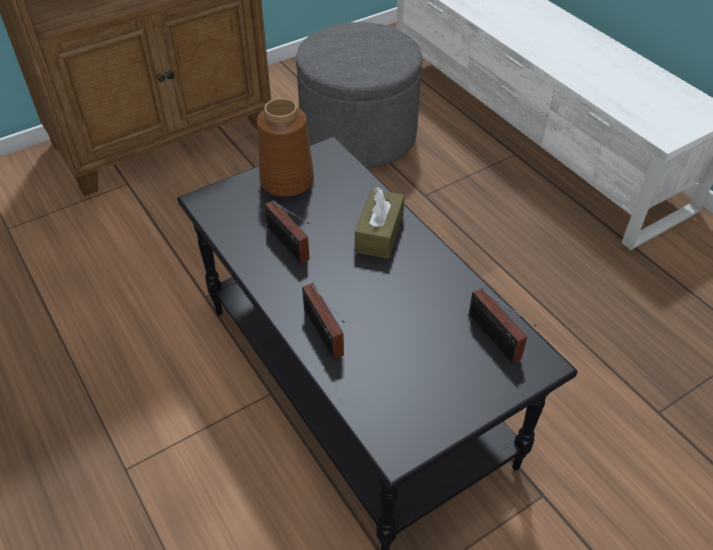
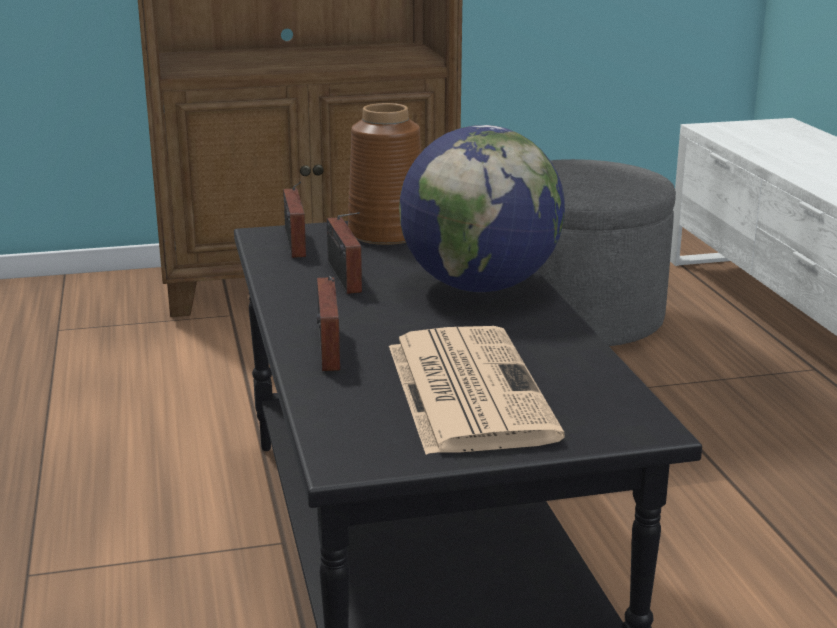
camera: 20 degrees right, 25 degrees down
(379, 233) = (480, 286): brown tissue box -> globe
(427, 354) = (466, 389): none -> newspaper
(496, 340) = (584, 395): radio -> radio (294, 245)

